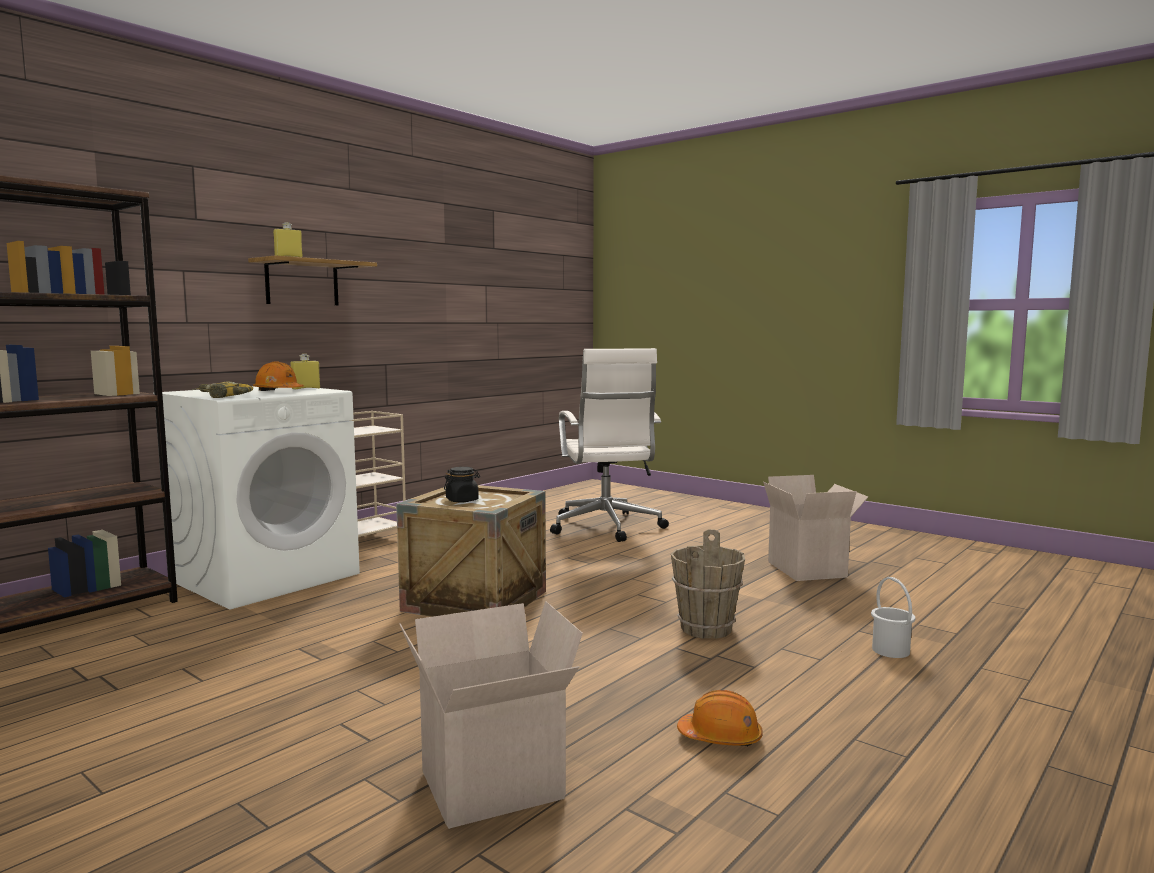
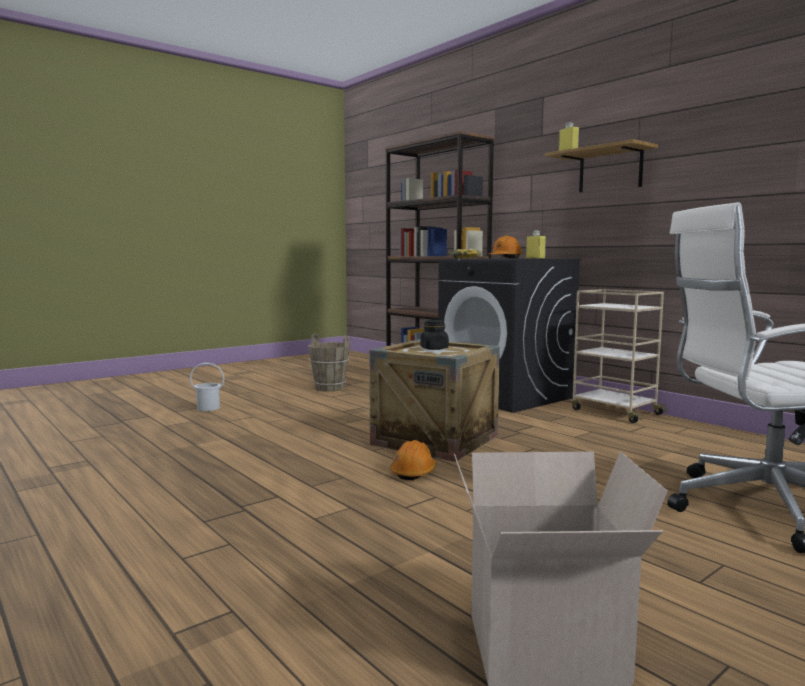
camera: 100 degrees right, 0 degrees up
(266, 576) = (506, 396): white washing machine -> black washing machine
(491, 788) = (149, 438): cardboard box -> none
(706, 629) = (311, 515): brown bucket -> brown bucket (329, 388)
(720, 737) = (114, 490): orange hard hat -> orange hard hat (413, 472)
(890, 651) = (151, 613): white bucket -> white bucket (208, 408)

